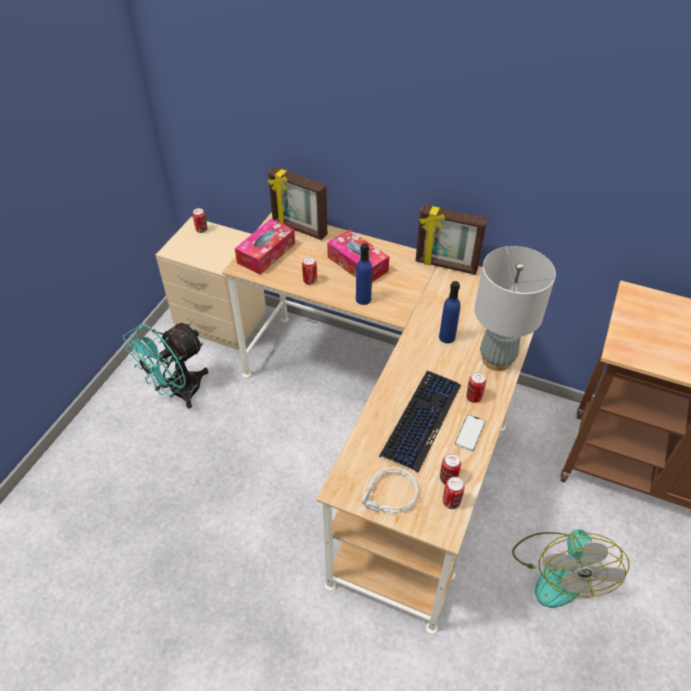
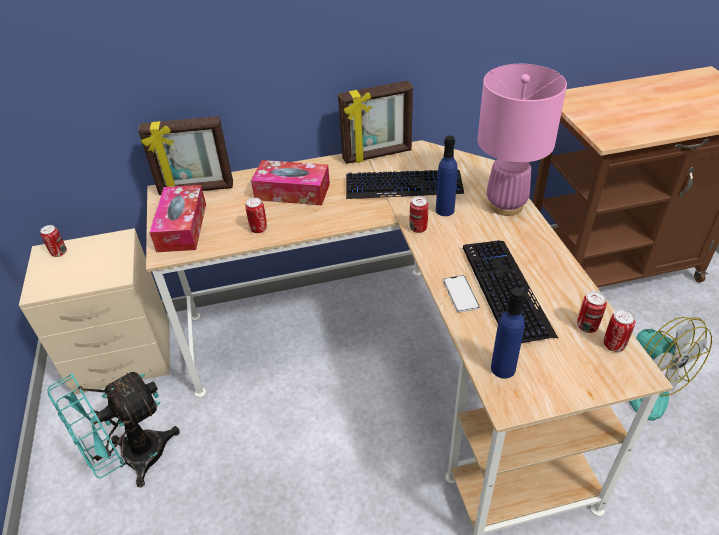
camera: 35 degrees left, 5 degrees down
(178, 392) = (133, 459): turquoise fan -> turquoise fan turned 45 degrees clockwise
(363, 299) = (332, 218): blue bottle -> blue bottle (503, 368)
(389, 496) = (559, 377): grey headphones -> none
(438, 301) = (403, 186): none -> keyboard
(470, 433) = (557, 276): phone -> phone (460, 294)
(473, 397) = (524, 245): can -> can (418, 228)
(497, 359) = (506, 205): grey table lamp -> pink table lamp

